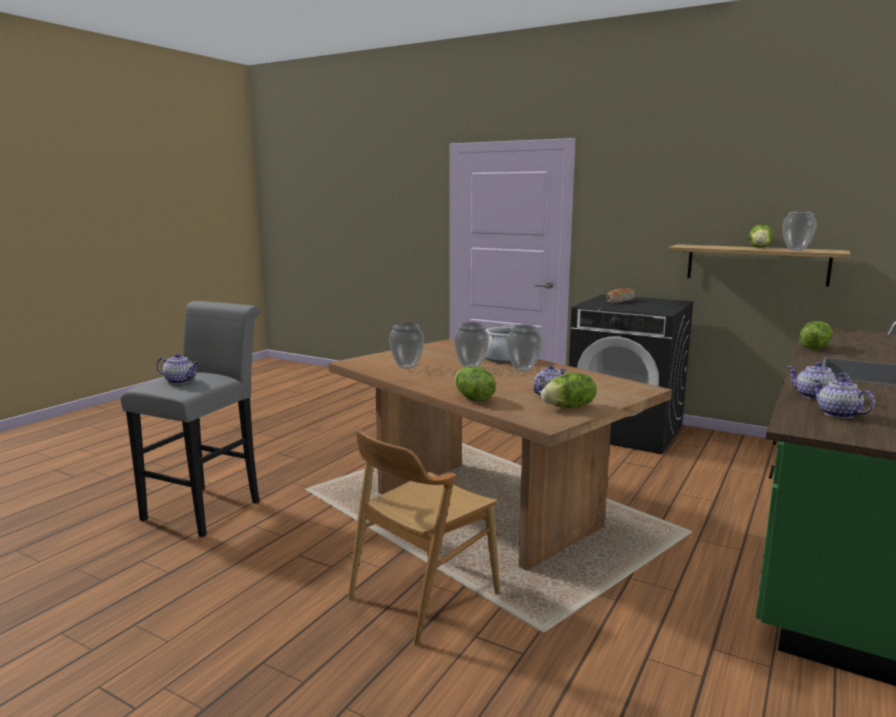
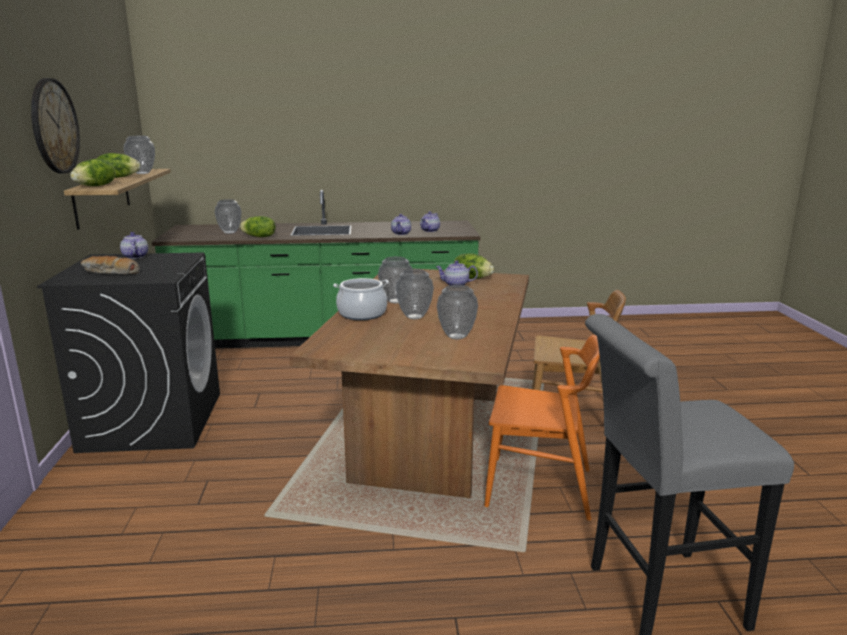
camera: 125 degrees left, 5 degrees up
(180, 381) = (708, 418): teapot -> teapot (135, 256)
(348, 521) = (539, 488): none -> orange chair
(473, 399) = (502, 298): lettuce -> lettuce (96, 186)
(685, 195) = (54, 126): none -> wall clock
(851, 343) = (229, 232): none -> vase

